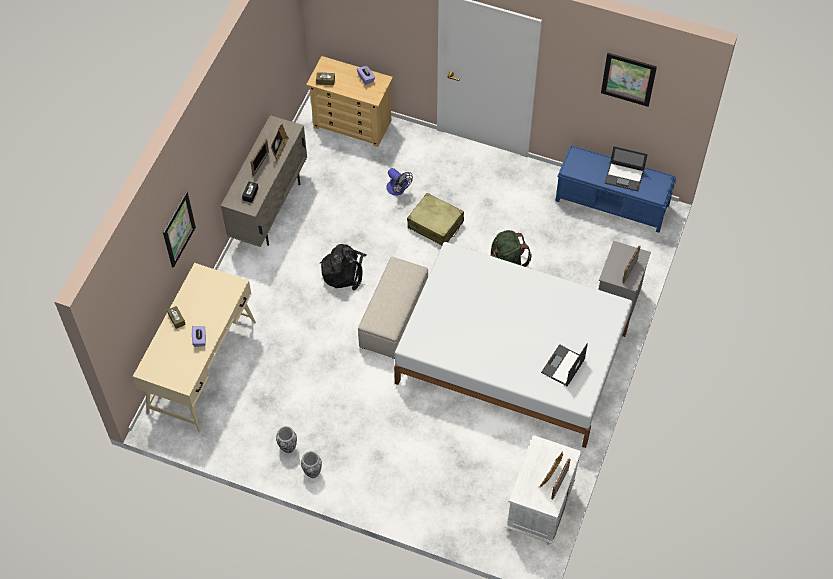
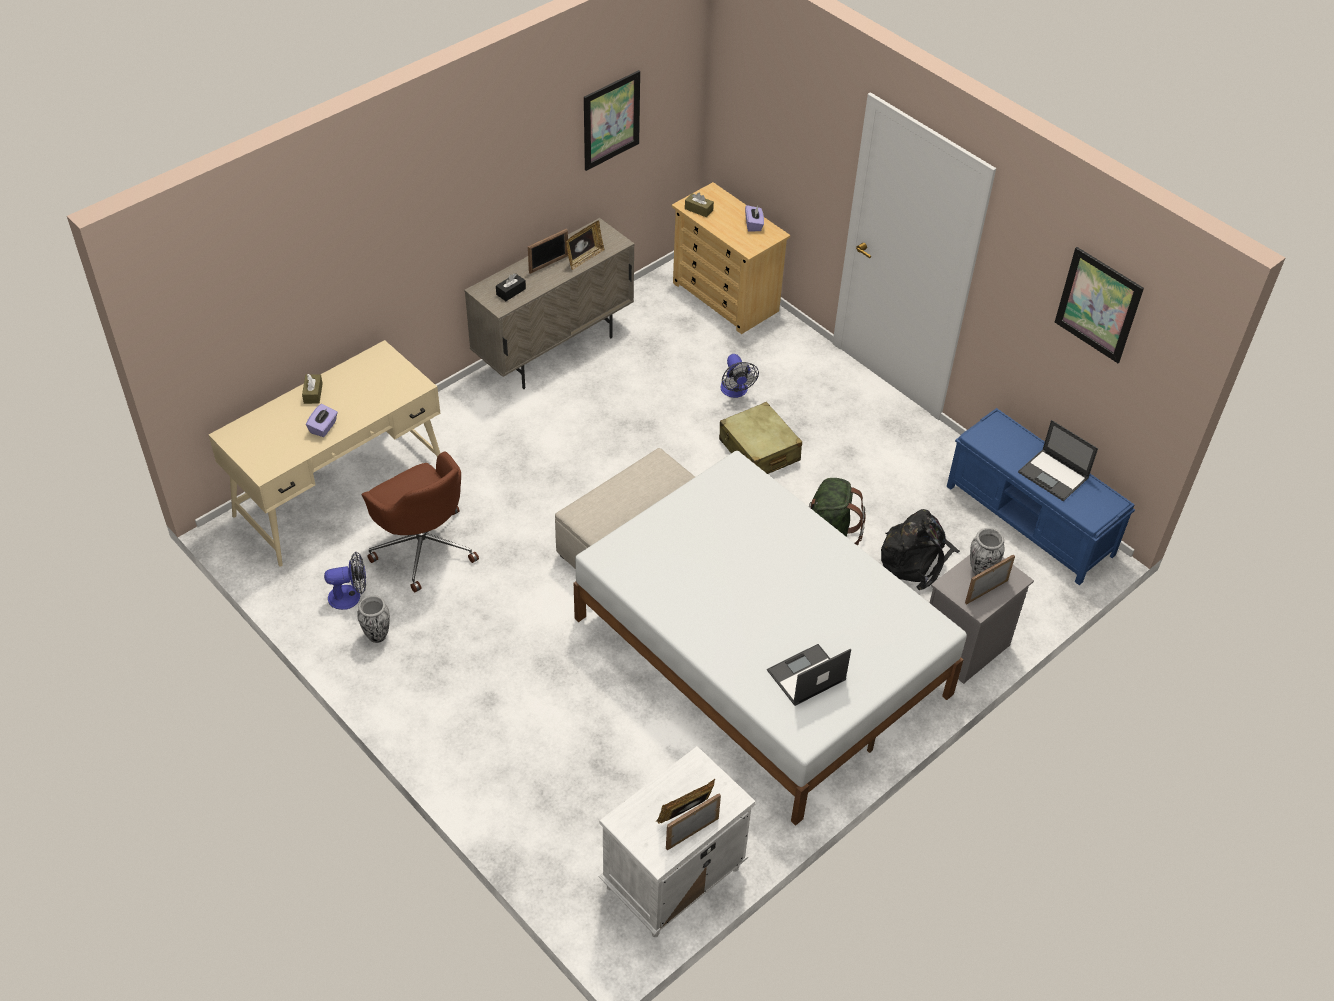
camera: 25 degrees right, 10 degrees down
(178, 229) = (363, 267): picture -> picture (611, 120)
(255, 431) = (350, 596): none -> fan
(277, 379) = (423, 546): none -> brown office chair
(312, 472) = (387, 680): vase -> vase (981, 570)
(344, 271) = (599, 456): black backpack -> black backpack (916, 560)

